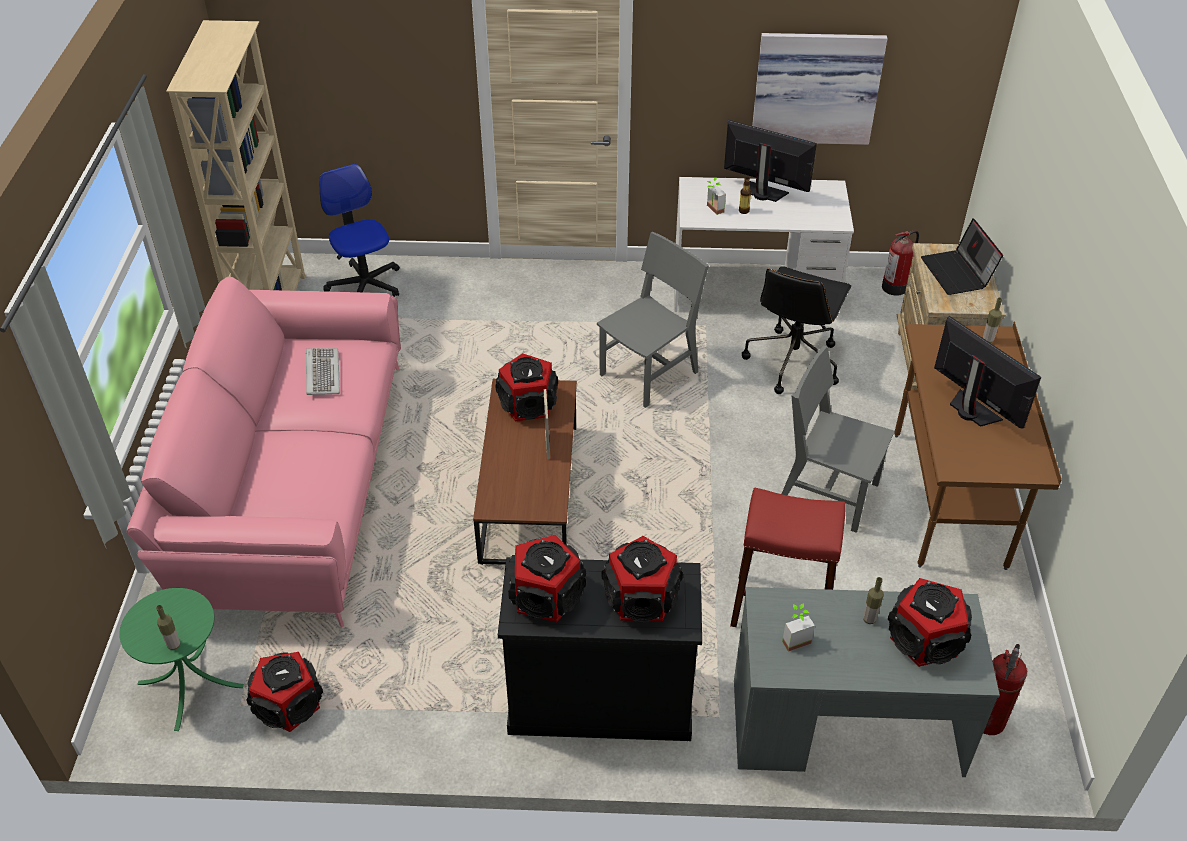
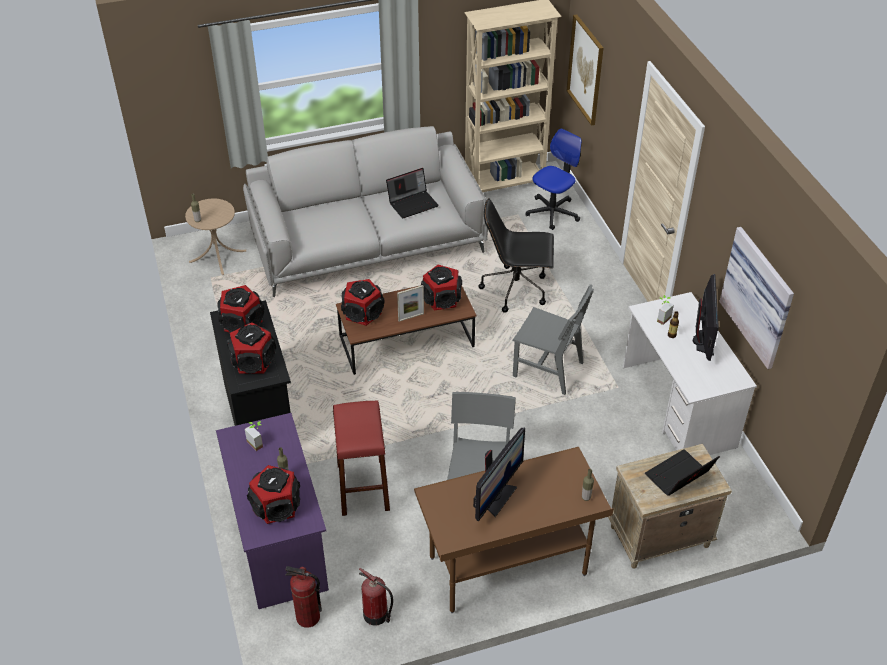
camera: 70 degrees right, 0 degrees up
(190, 684) = (218, 256): green side table -> beige side table
(288, 705) = (216, 294): speaker -> speaker (362, 313)
(294, 482) = (368, 243): pink sofa -> grey sofa
(301, 80) = (586, 70): none -> picture
(322, 373) = (413, 203): keyboard -> laptop
(792, 361) = (609, 446): black office chair -> black office chair (516, 289)
(845, 727) = (278, 539): grey desk -> purple desk
(895, 286) = (744, 495): fire extinguisher -> fire extinguisher (377, 615)

